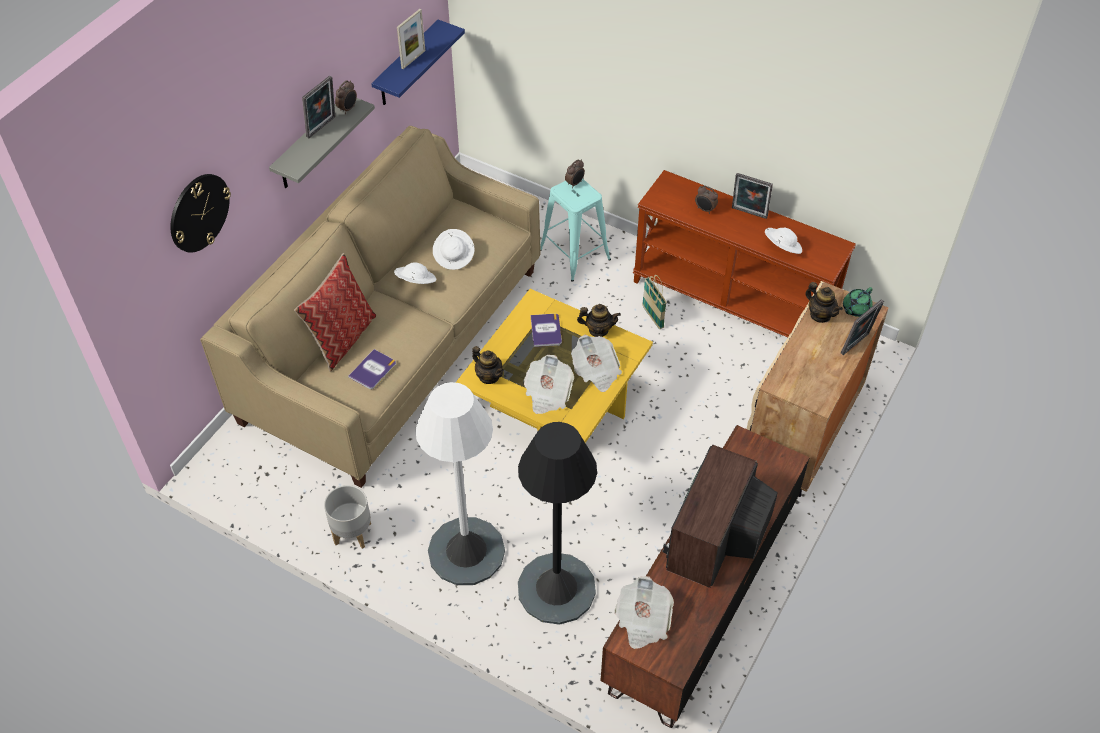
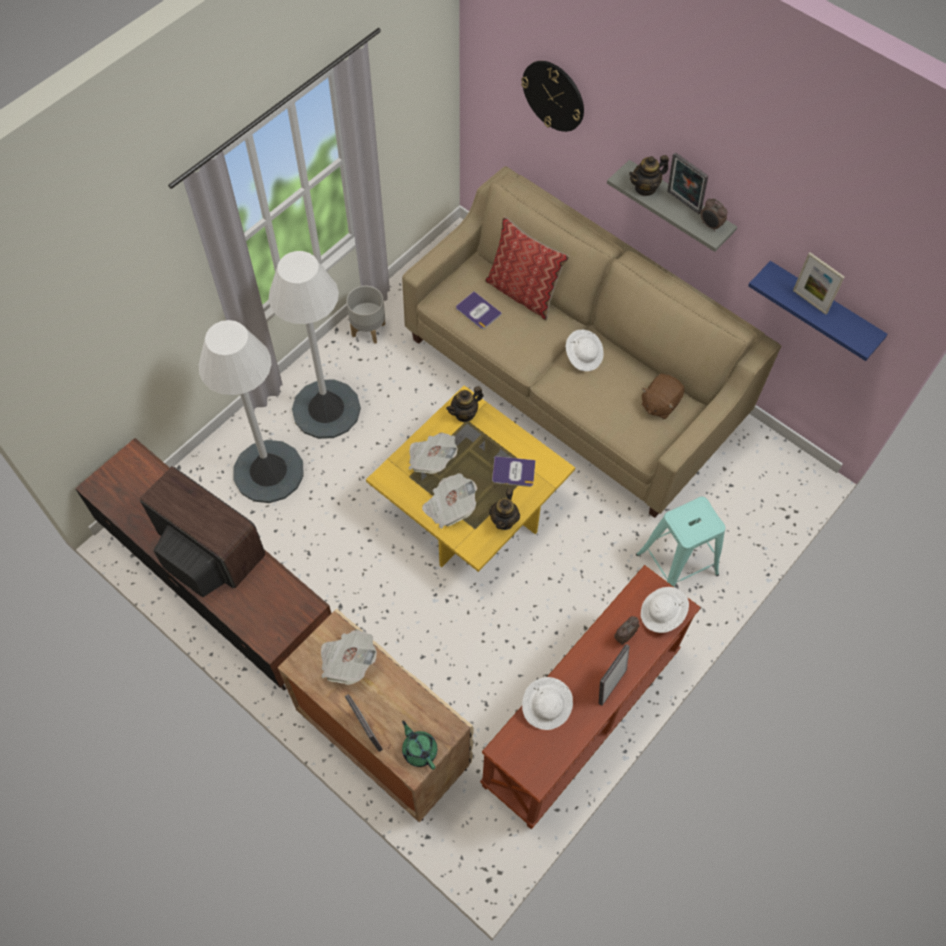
camera: 100 degrees right, 10 degrees up
(454, 256) = (614, 393): white hat -> white hat (662, 614)
(459, 226) = (659, 403): none -> brown plush toy
(556, 589) = (268, 471): black floor lamp -> white floor lamp
(575, 183) = (709, 523): alarm clock -> none
(642, 621) = (146, 472): newspaper -> newspaper (347, 661)
(652, 317) = (571, 625): basket -> none
(820, 315) = (419, 706): teapot -> teapot (645, 188)

